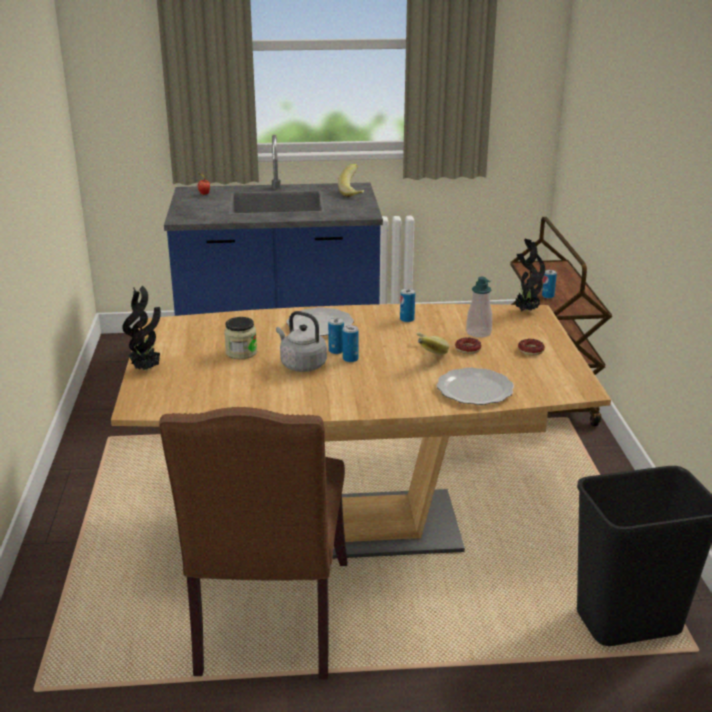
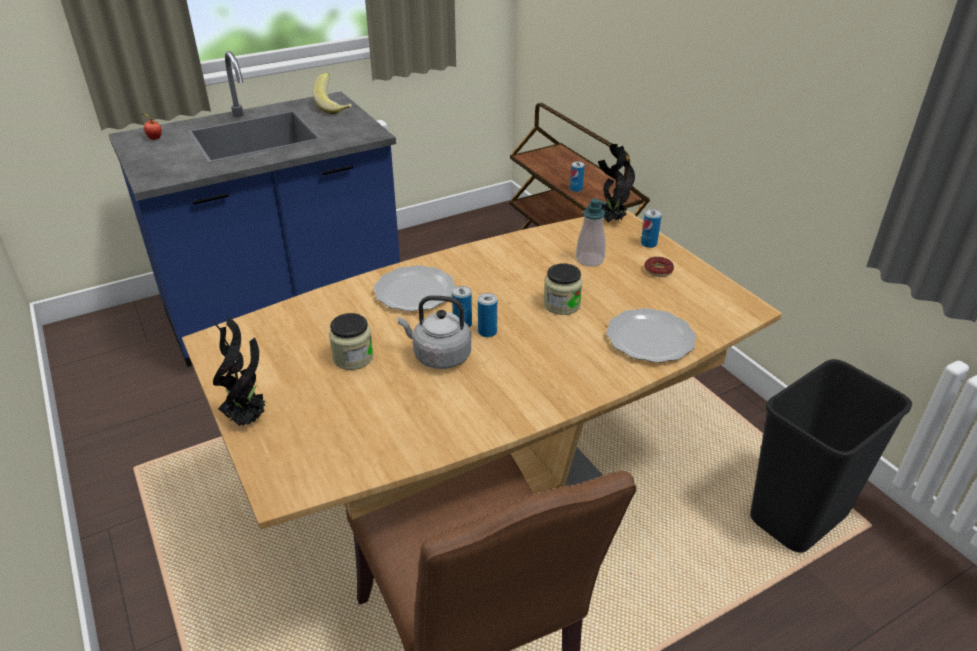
camera: 25 degrees left, 10 degrees up
(407, 319) = (503, 260): can -> can (648, 244)
(425, 355) = (561, 305): banana -> jar
(468, 349) = (597, 284): donut -> none

